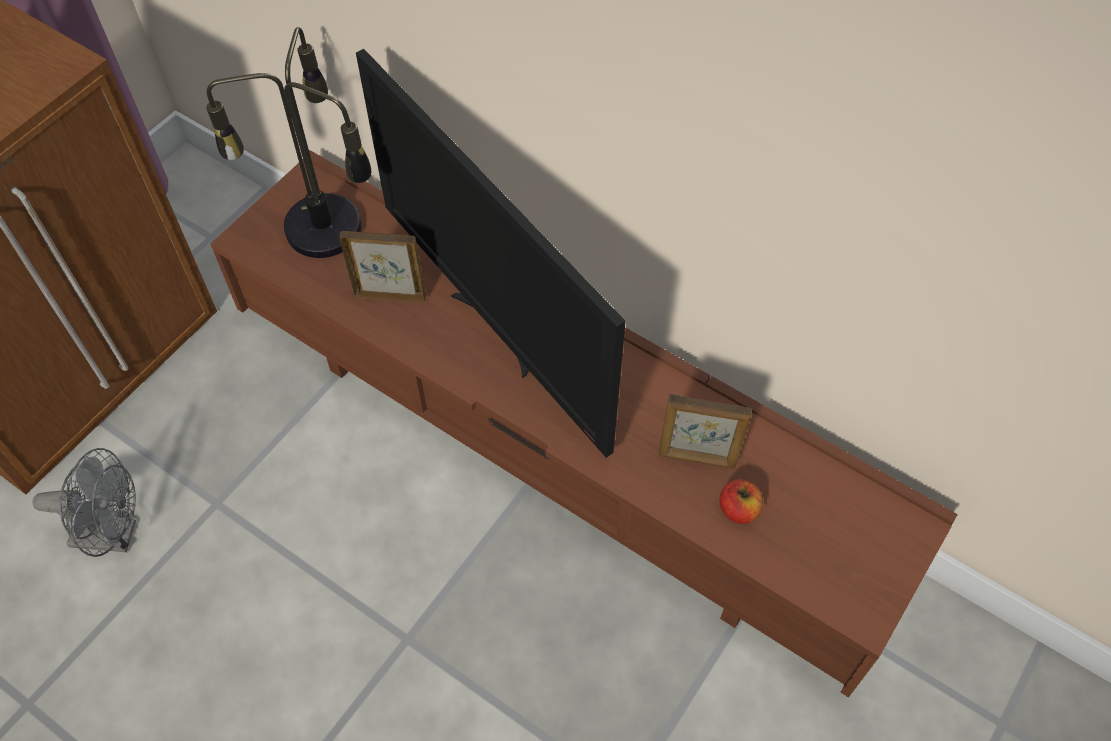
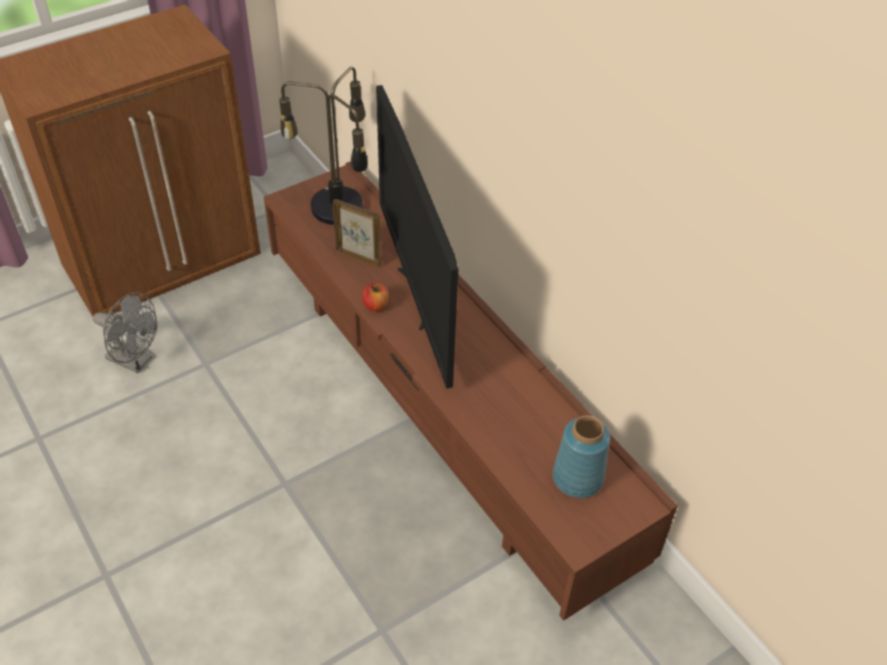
camera: 20 degrees right, 10 degrees down
(697, 458) = (511, 413): picture frame -> none
(738, 509) = (523, 452): apple -> apple (375, 305)
(821, 522) = (577, 478): none -> blue vase

